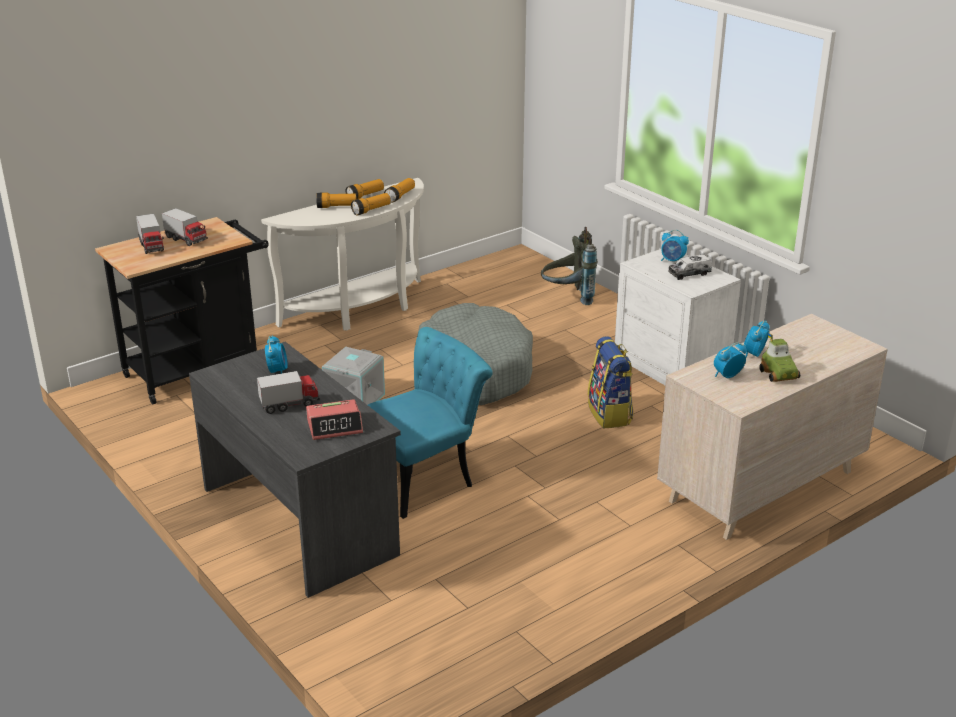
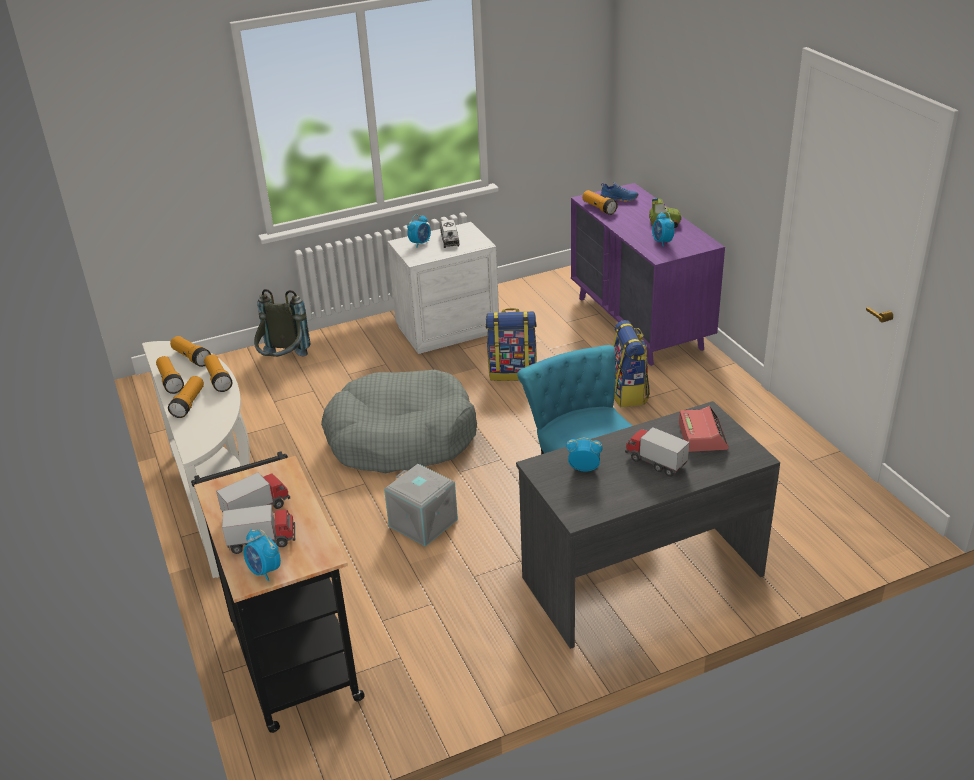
camera: 75 degrees left, 5 degrees up
(289, 404) = (655, 462): toy truck -> toy truck turned 45 degrees counterclockwise
(603, 490) = (628, 393): none -> backpack
(754, 354) = (631, 227): alarm clock -> alarm clock (264, 571)
(760, 487) = (640, 323): beige dresser -> purple dresser
(792, 332) = (599, 208): none -> flashlight
(829, 342) = (619, 199): none -> blue shoe

